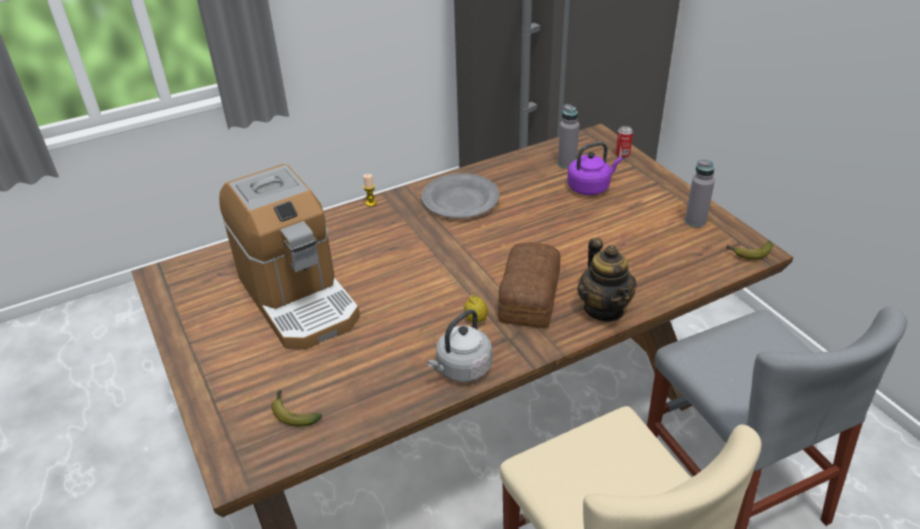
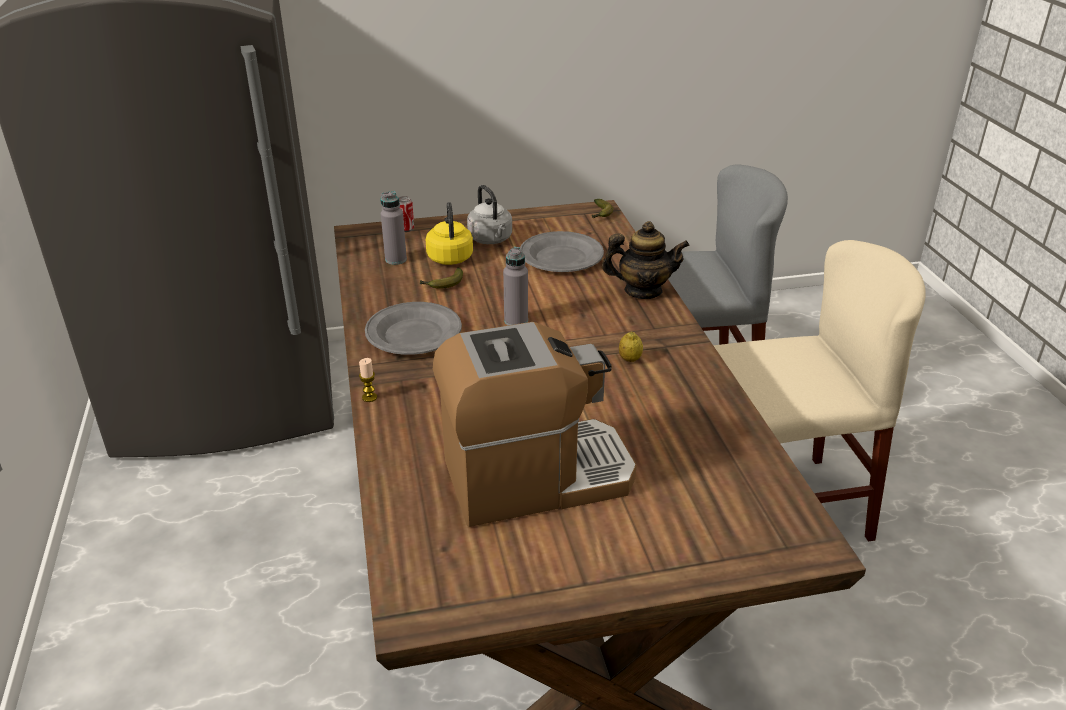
camera: 75 degrees left, 5 degrees down
(293, 413) = (736, 498): banana -> banana (443, 284)
(461, 369) = (699, 379): grey kettle -> grey kettle (491, 239)
(527, 297) = (608, 325): bread -> none
(590, 187) = (450, 257): purple kettle -> yellow kettle
(634, 246) = (561, 257): none -> grey plate
(695, 221) = (541, 223): grey bottle -> grey bottle (516, 321)

